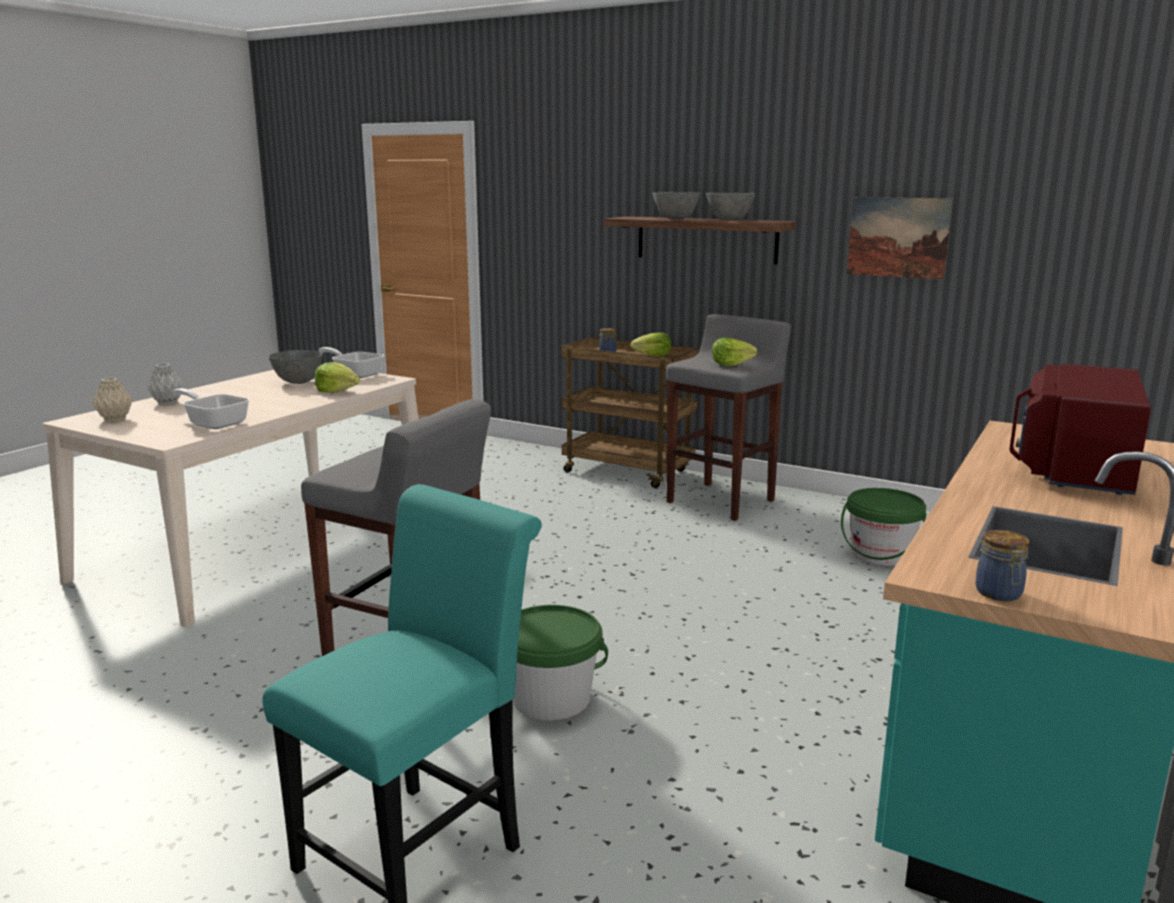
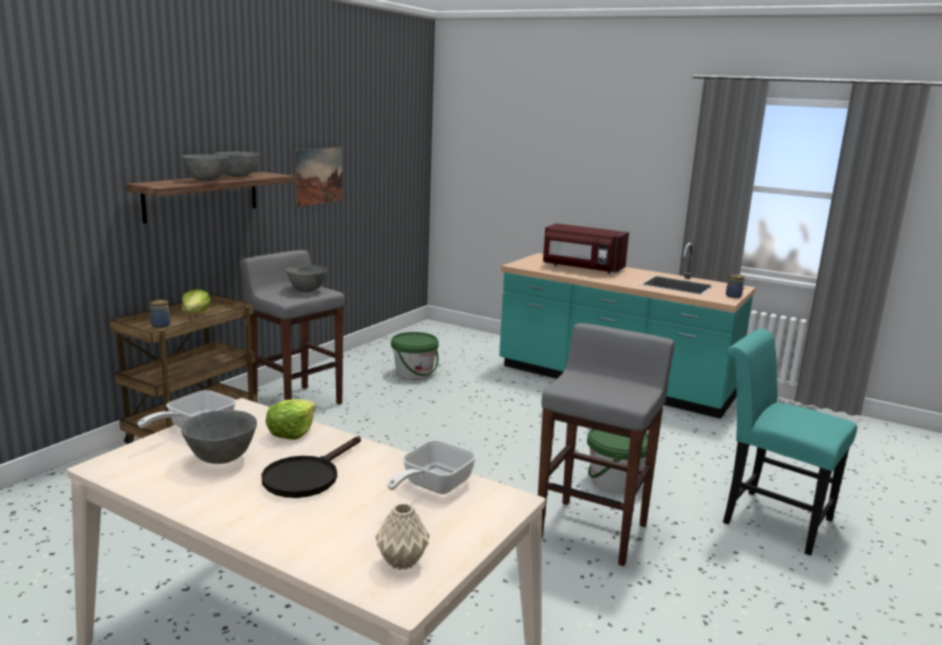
camera: 90 degrees left, 0 degrees up
(167, 402) = (307, 538): grey vase -> none
(256, 398) = (307, 476): none -> black frying pan
(731, 364) = (306, 291): lettuce -> grey bowl

